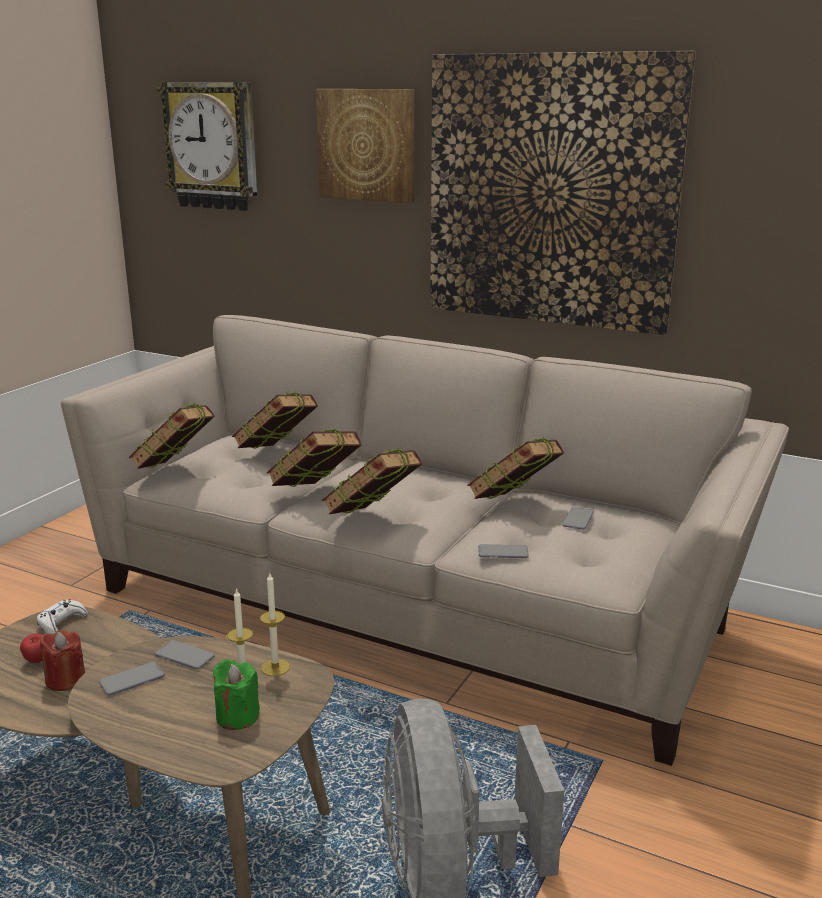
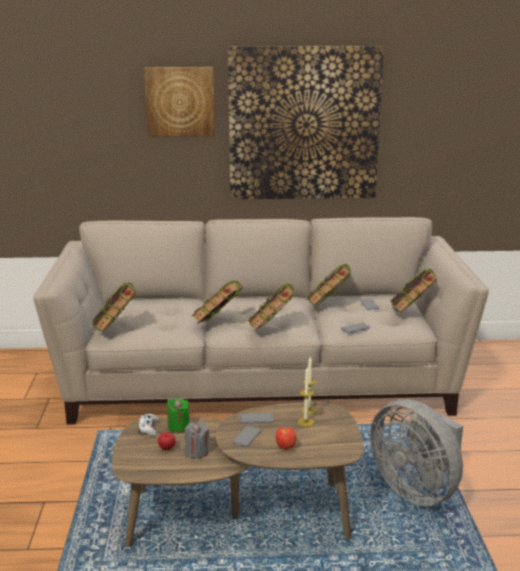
camera: 30 degrees left, 0 degrees up
(65, 680) = (197, 452): red candle -> grey candle
(156, 719) = (286, 448): none -> apple
(212, 146) = (54, 106): wall clock -> none
(237, 716) = (322, 434): green candle -> green candle (178, 426)
(277, 454) = (163, 307): book -> book (411, 312)

